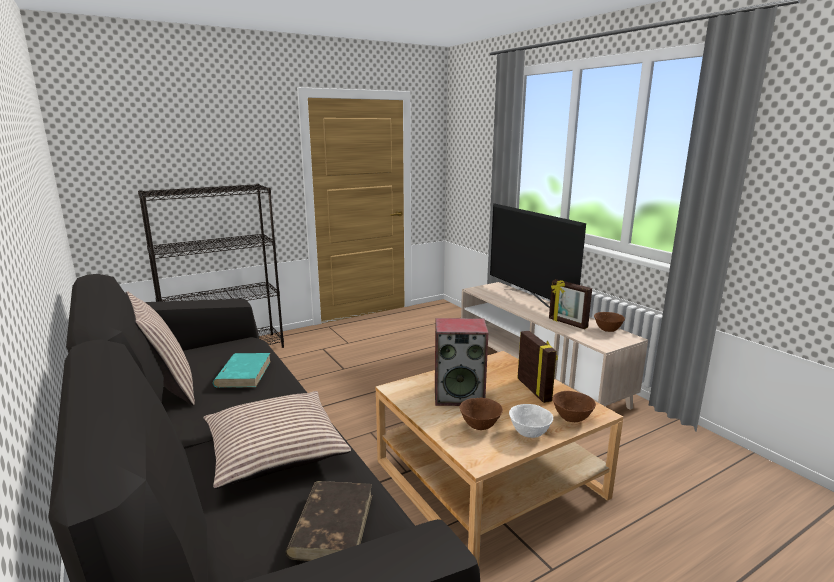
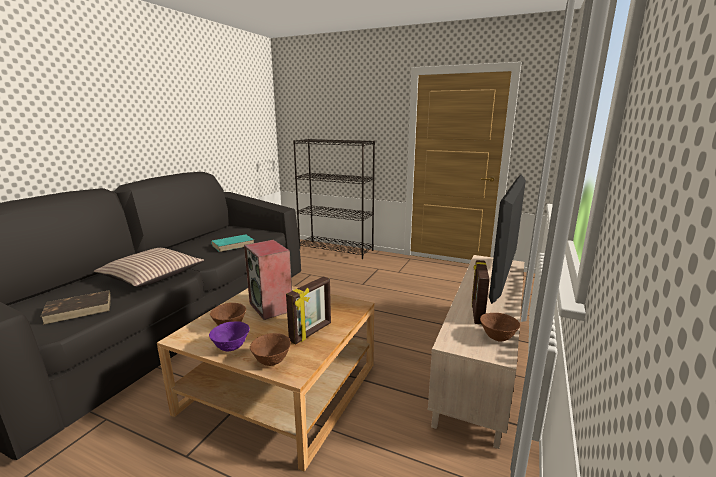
camera: 55 degrees right, 0 degrees up
(166, 388) = (205, 239): pillow -> none
(529, 433) = (231, 347): white bowl -> purple bowl

